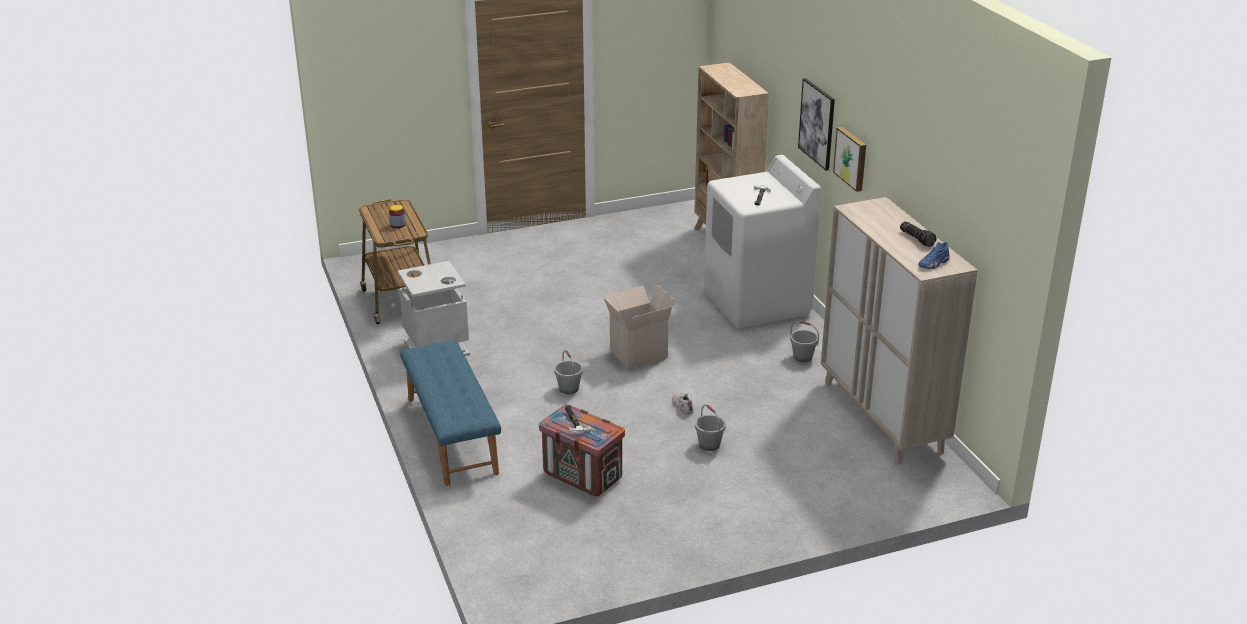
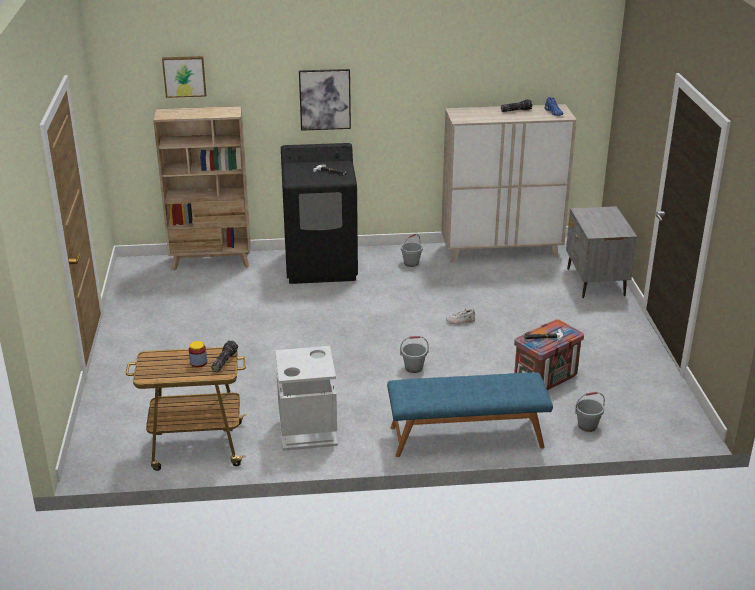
camera: 75 degrees left, 0 degrees up
(401, 234) = (224, 361): none -> flashlight
(638, 352) = (371, 328): cardboard box -> none
(709, 445) = (517, 319): grey bucket -> grey bucket (587, 426)
(757, 303) = (321, 266): white washing machine -> black washing machine
(845, 499) = (595, 282): none -> grey nightstand
(852, 158) = (384, 103): picture -> picture (184, 76)

